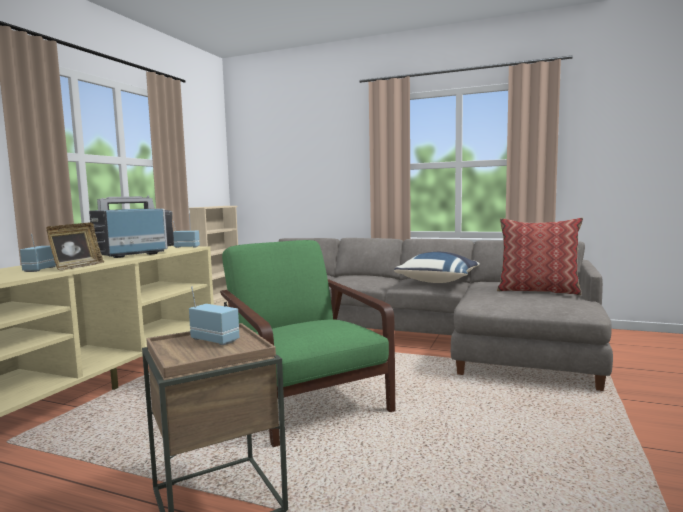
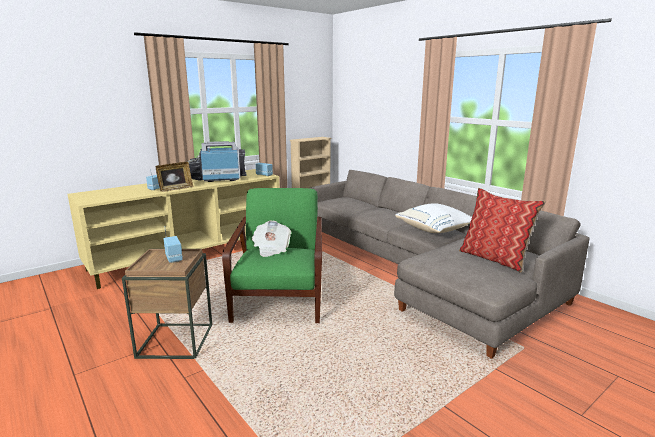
camera: 30 degrees right, 10 degrees up
(297, 322) = (271, 249): none -> newspaper
(438, 281) = (435, 230): blue pillow -> white pillow

